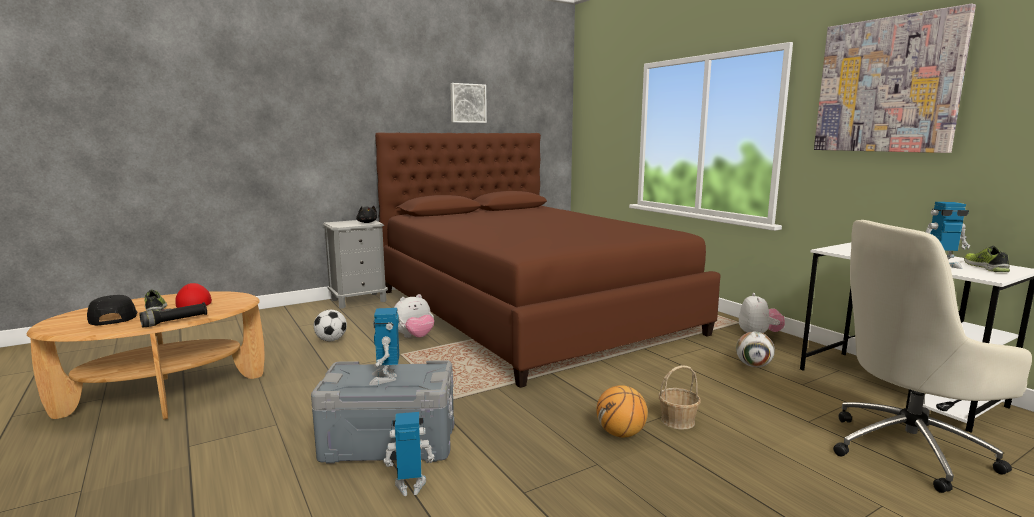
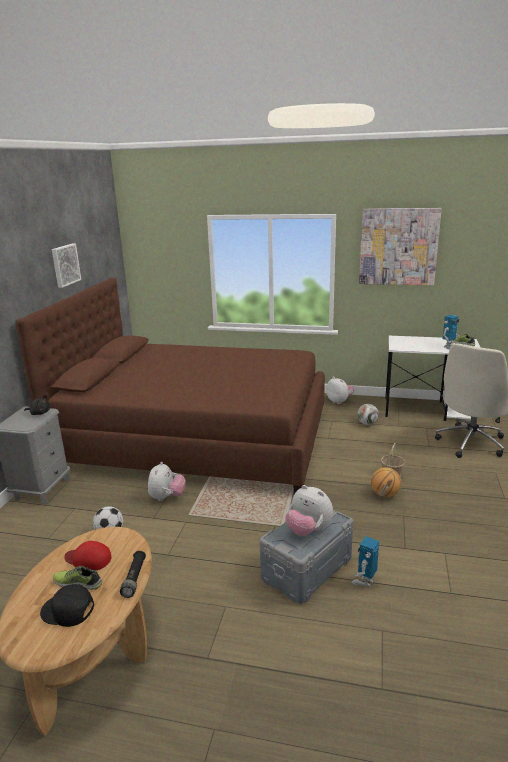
camera: 45 degrees left, 10 degrees up
(385, 378) = (308, 530): toy robot -> plush toy

